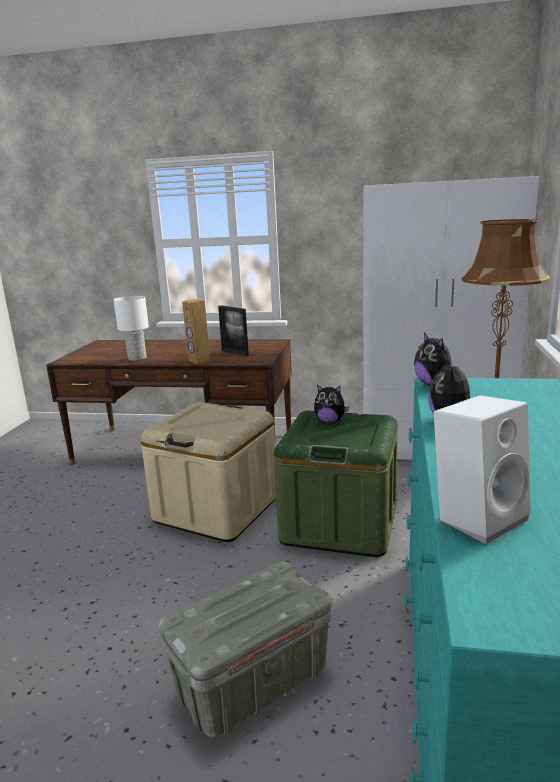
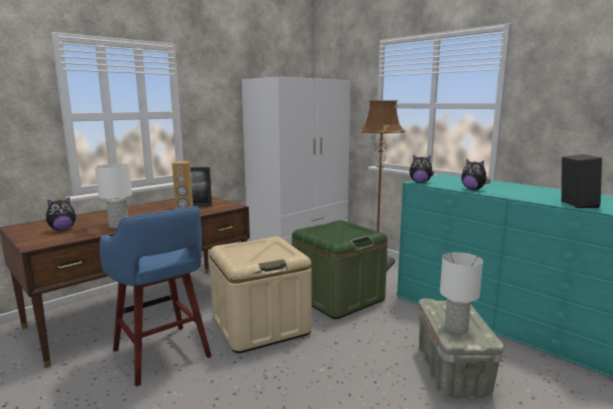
camera: 55 degrees left, 5 degrees down
(121, 492) = (162, 355): none -> blue stool
(214, 614) = (456, 328): none -> white table lamp
(330, 421) = (322, 230): plush toy -> plush toy (62, 229)
(478, 517) = (575, 204): white speaker -> black speaker

